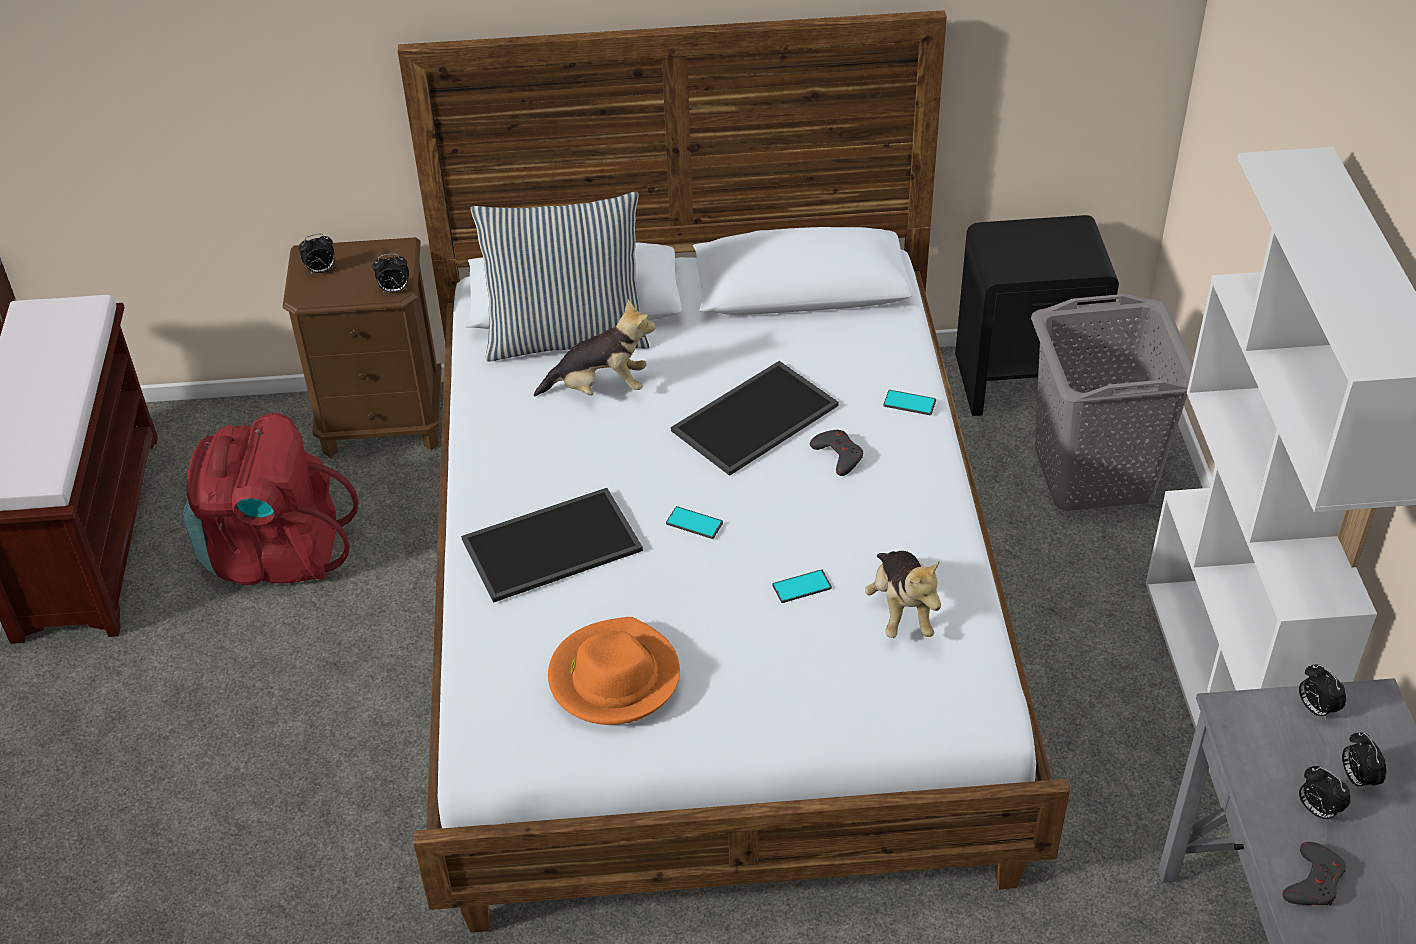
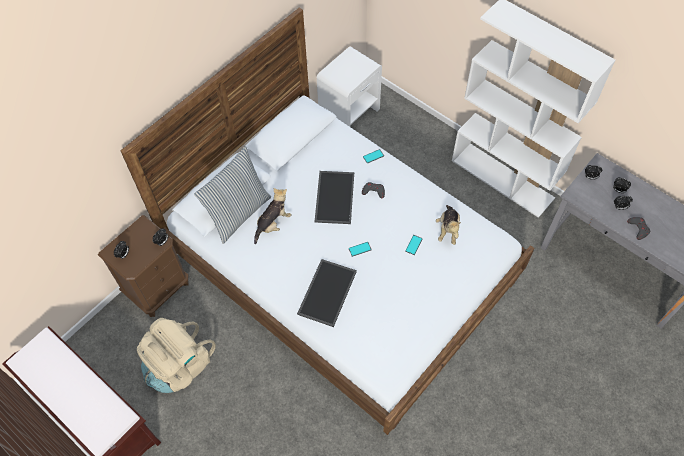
camera: 45 degrees left, 15 degrees up
(275, 553) = (179, 366): red backpack -> beige backpack
(613, 677) = (398, 320): orange hat -> none
(901, 610) = (448, 229): plush toy -> plush toy turned 60 degrees clockwise
(1026, 379) = (349, 114): black nightstand -> white nightstand
(1094, 473) = (401, 133): grey laundry basket -> none

